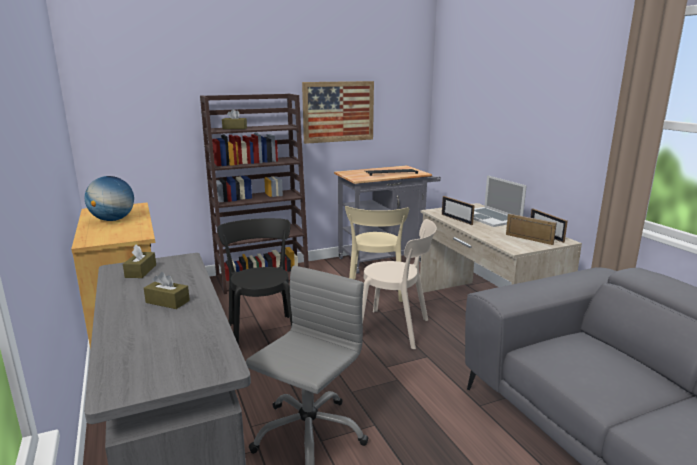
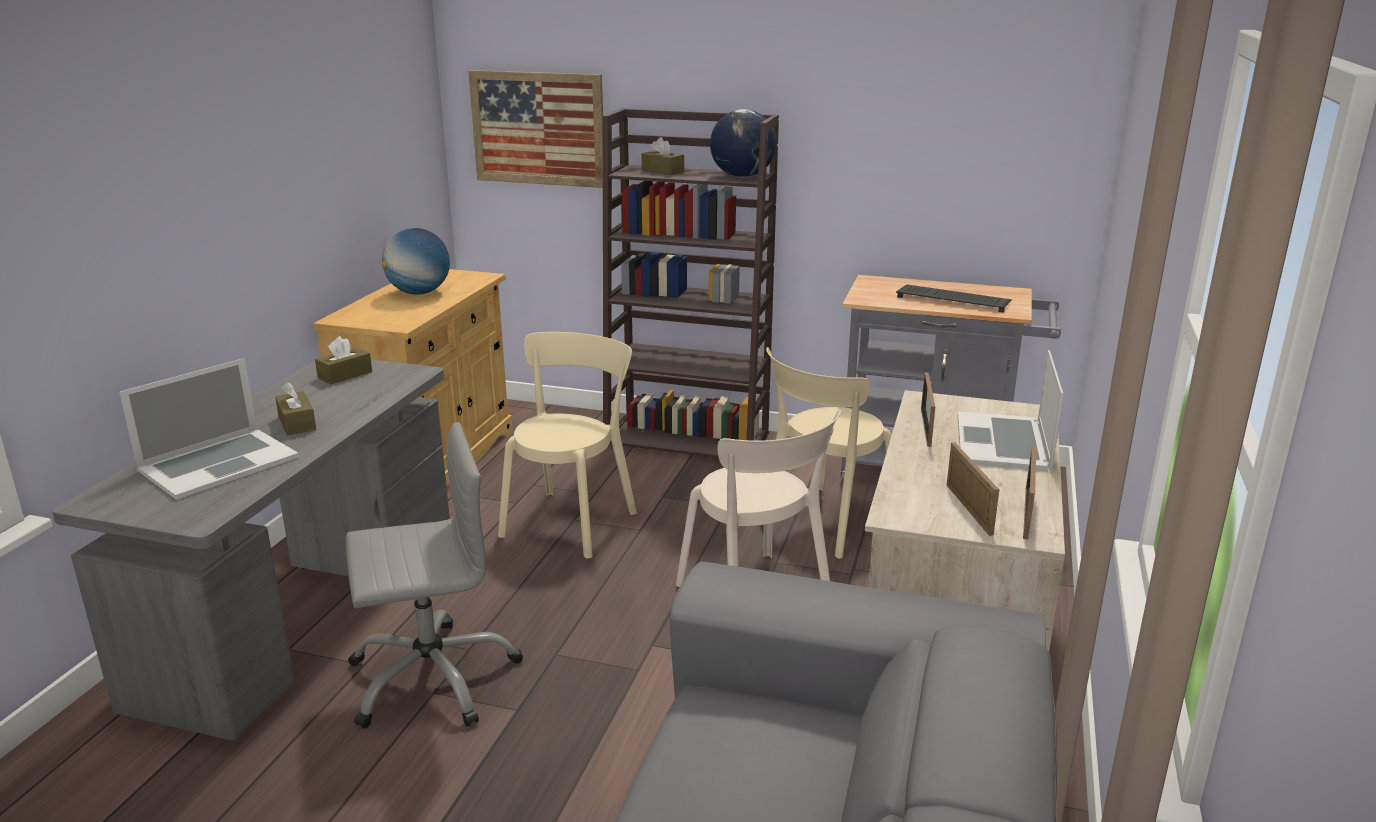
camera: 40 degrees right, 5 degrees up
(162, 338) = (218, 463): none -> laptop
(262, 331) = (572, 521): black chair -> beige chair
(281, 126) = (742, 177): none -> globe
(338, 111) = (880, 157): picture -> picture (538, 128)

